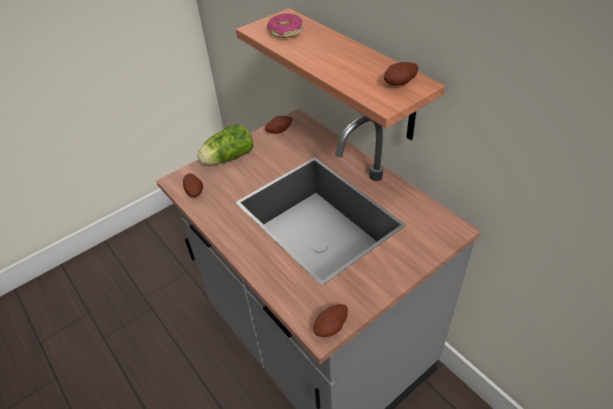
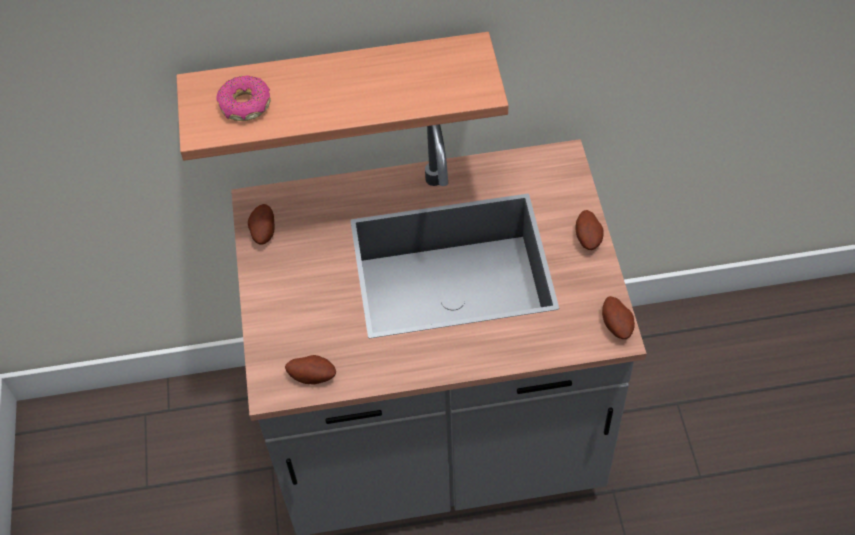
camera: 60 degrees left, 10 degrees up
(227, 158) = (272, 314): lettuce -> none
(400, 84) = (458, 62): potato -> potato (588, 238)

